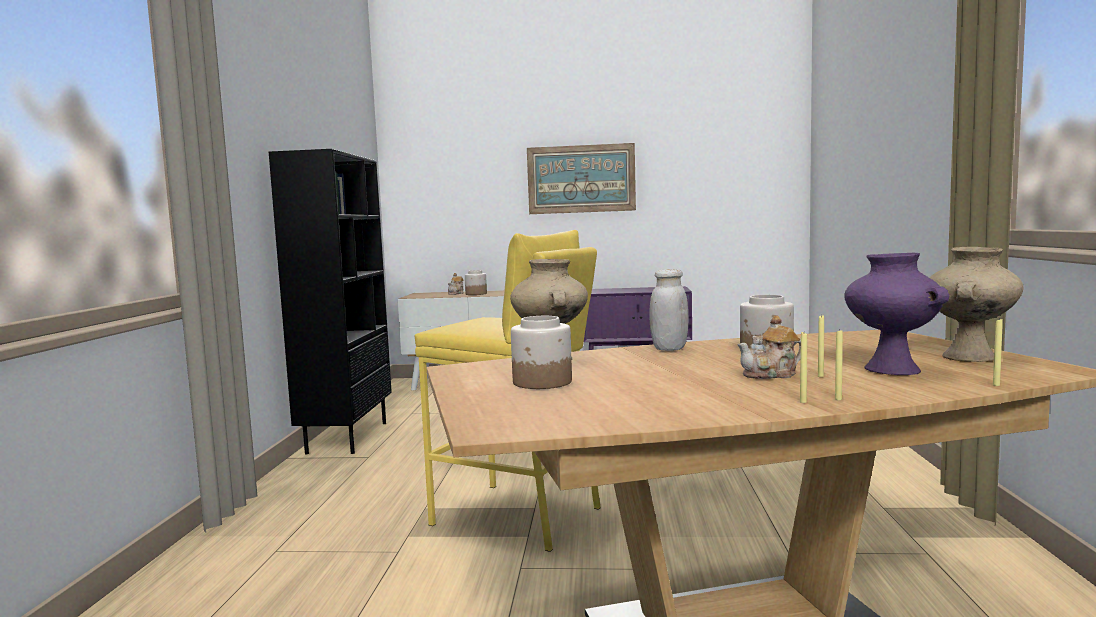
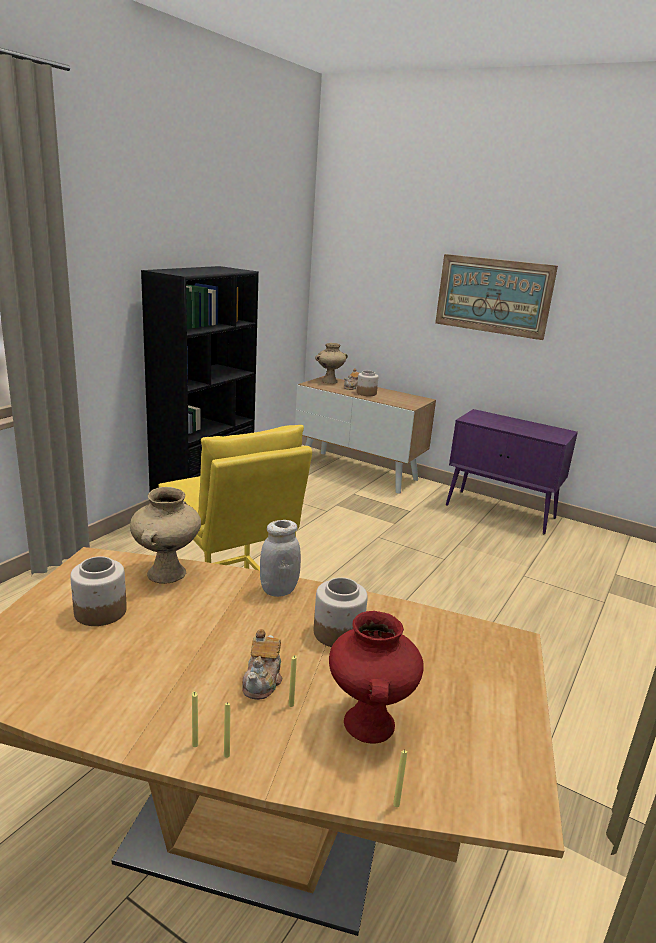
camera: 25 degrees right, 15 degrees up
(772, 374) = (262, 681): teapot -> teapot turned 90 degrees counterclockwise
(890, 370) = (367, 722): purple vase -> red vase
(970, 357) = (485, 736): beige vase -> beige vase (329, 381)

